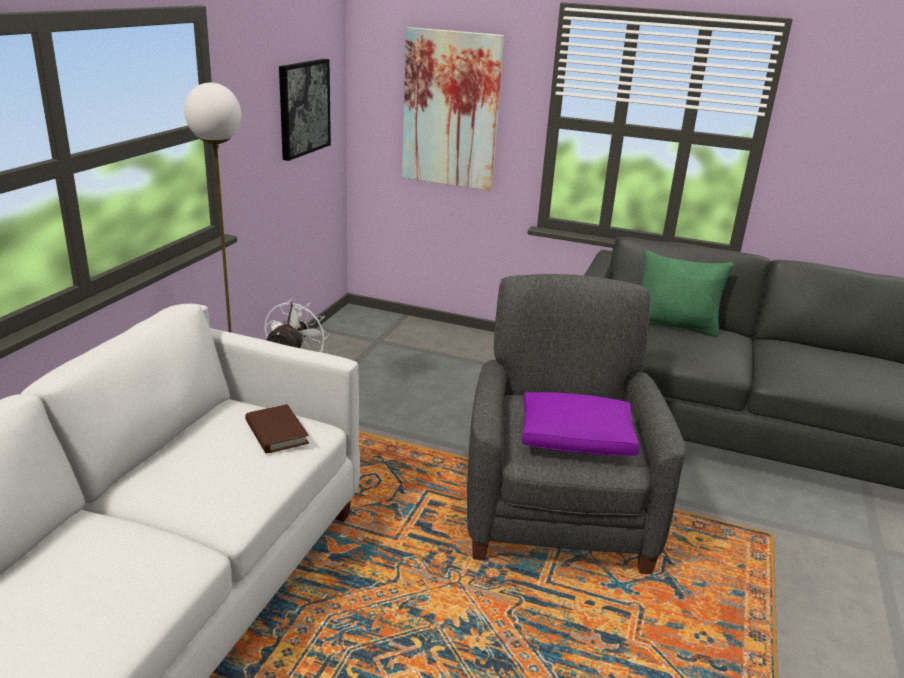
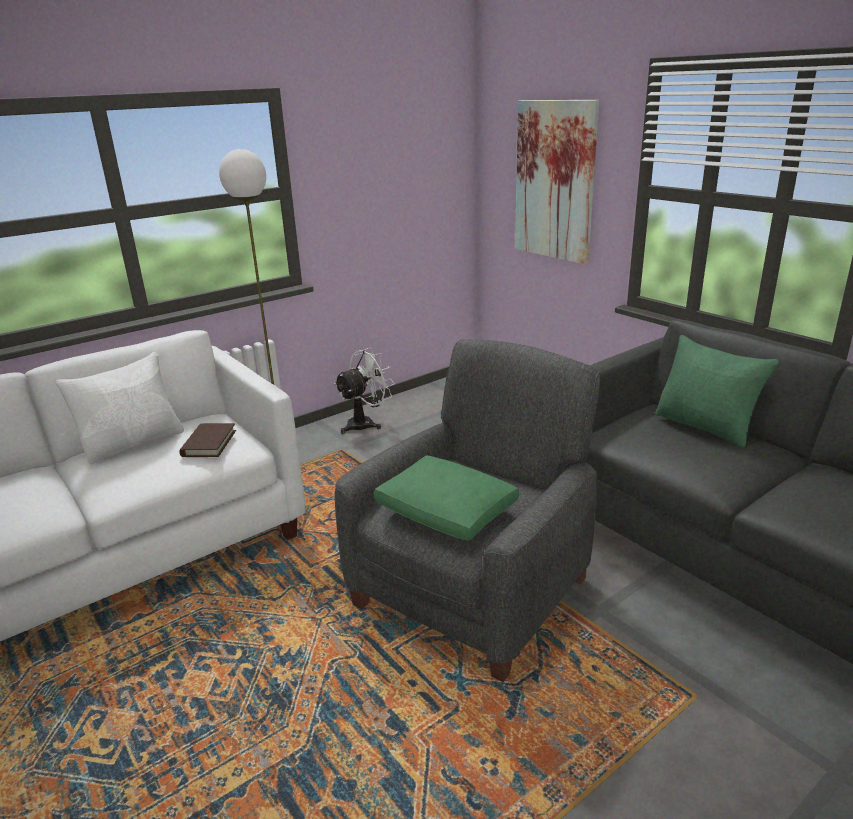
camera: 35 degrees right, 0 degrees up
(178, 454) = (133, 443): none -> white pillow
(303, 108) = (412, 179): picture -> none
(577, 438) = (447, 512): purple pillow -> green pillow

